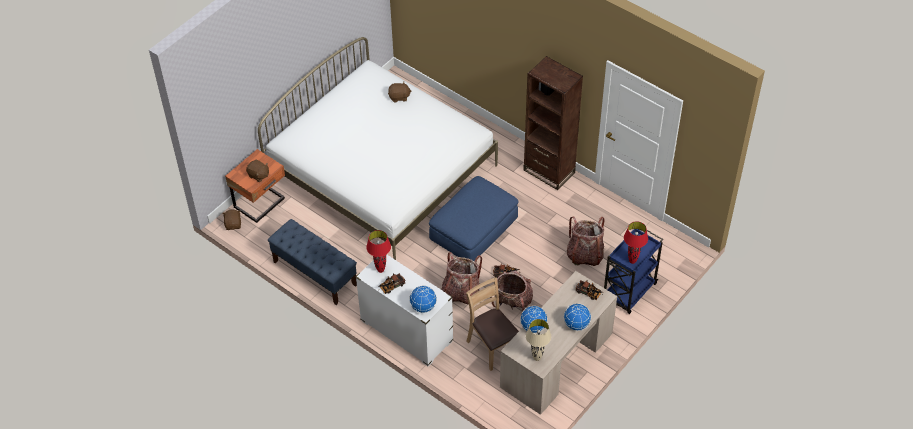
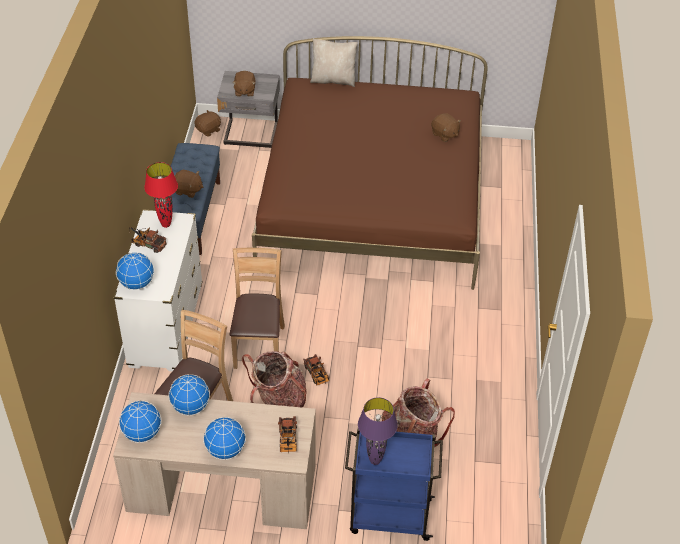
camera: 55 degrees right, 5 degrees down
(260, 204) = (251, 135): orange nightstand -> grey nightstand
(294, 123) = (333, 80): none -> beige pillow
(324, 254) = (188, 190): none -> brown plush toy
(382, 172) = (373, 201): white bed -> brown bed
(461, 292) = (258, 346): backpack -> brown chair
(473, 229) = (359, 314): blue ottoman -> none
(537, 358) = (142, 434): beige table lamp -> globe
(549, 171) = (510, 341): brown bookcase -> none
(632, 261) = (374, 461): red table lamp -> purple table lamp

